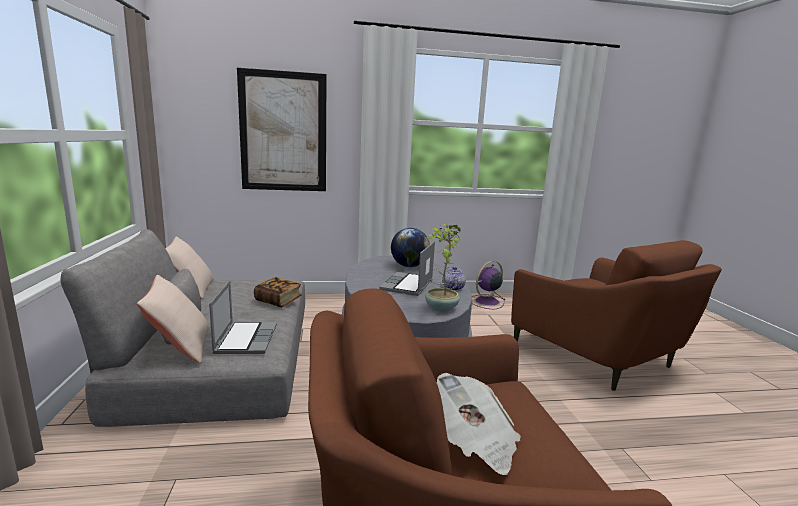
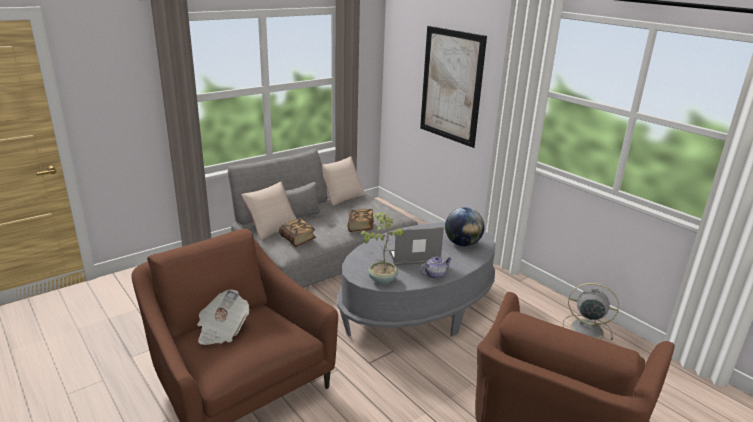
camera: 60 degrees right, 10 degrees up
(245, 339) = (297, 239): laptop -> book
(486, 301) = (585, 328): purple fan -> grey fan

